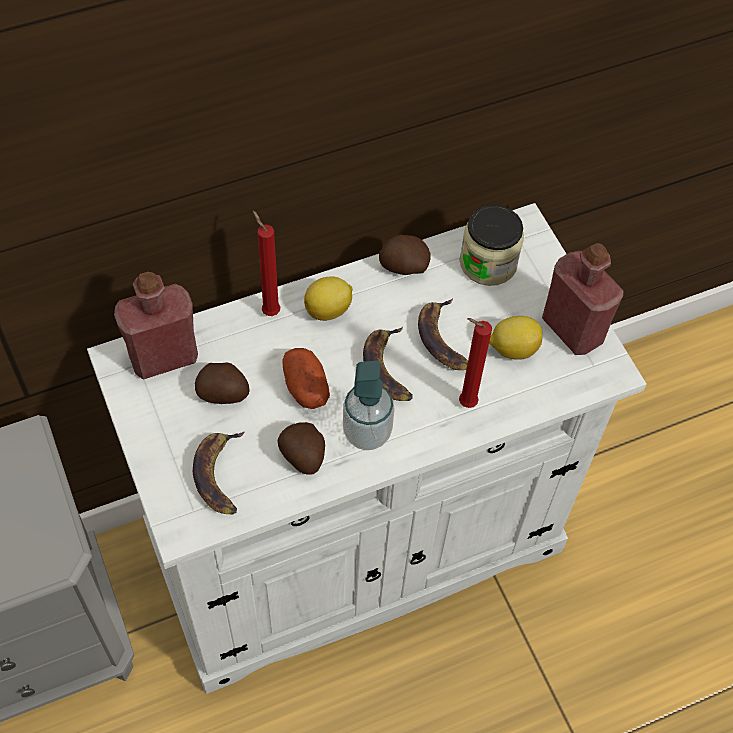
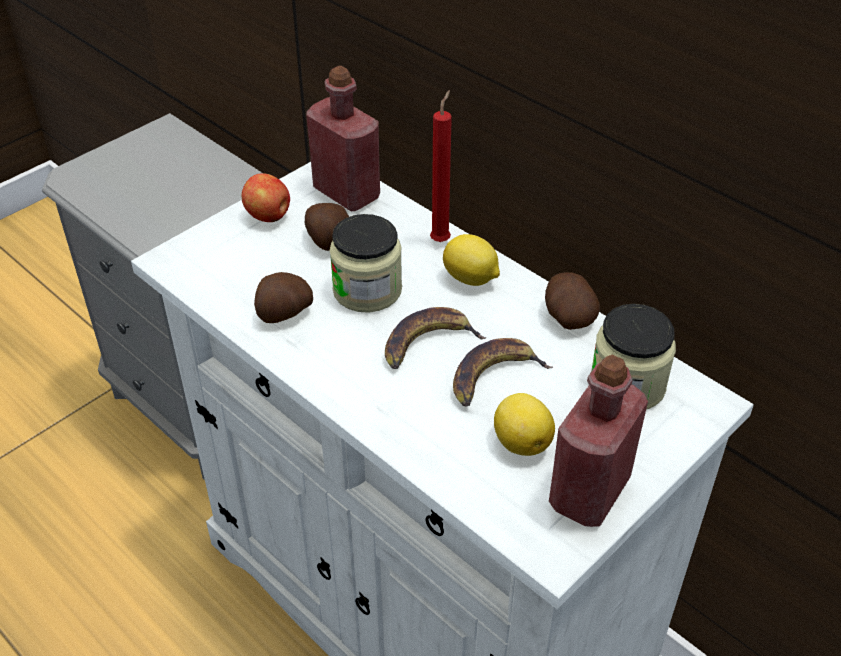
camera: 70 degrees right, 15 degrees down
(162, 429) = (269, 216): none -> apple
(220, 475) = (237, 265): banana -> none
(305, 386) = (367, 290): potato -> jar
(367, 432) = (336, 351): soap dispenser -> none
(464, 403) = (418, 418): red candle -> none

